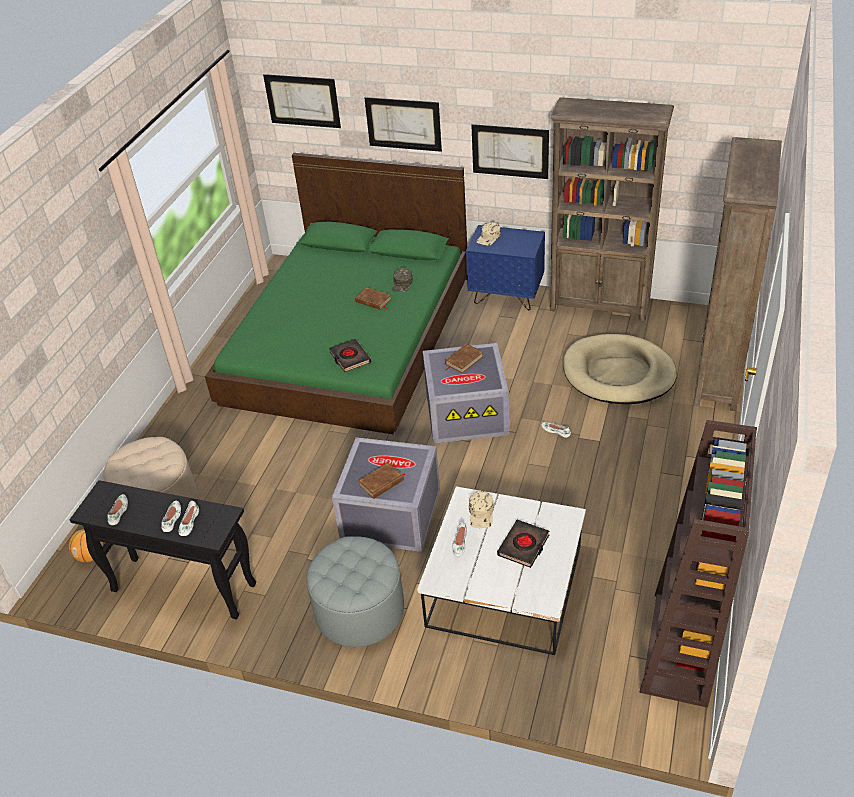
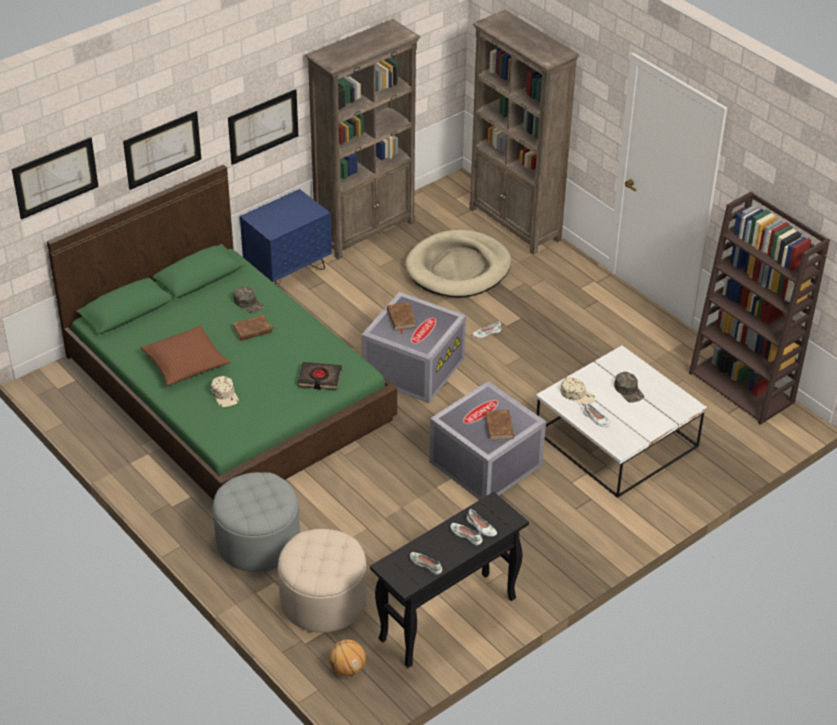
camera: 60 degrees left, 0 degrees up
(307, 292) = (185, 363): none -> brown pillow
(359, 610) = (570, 525): grey ottoman -> grey ottoman (258, 542)
(489, 237) = (268, 220): beige cap -> beige cap (225, 395)
(523, 546) = (629, 390): black book -> green cap

